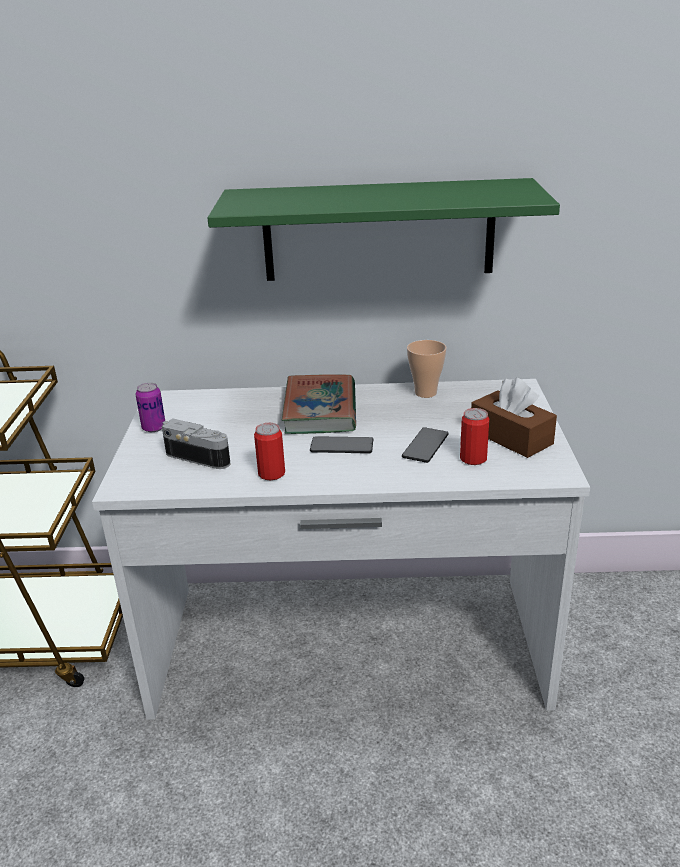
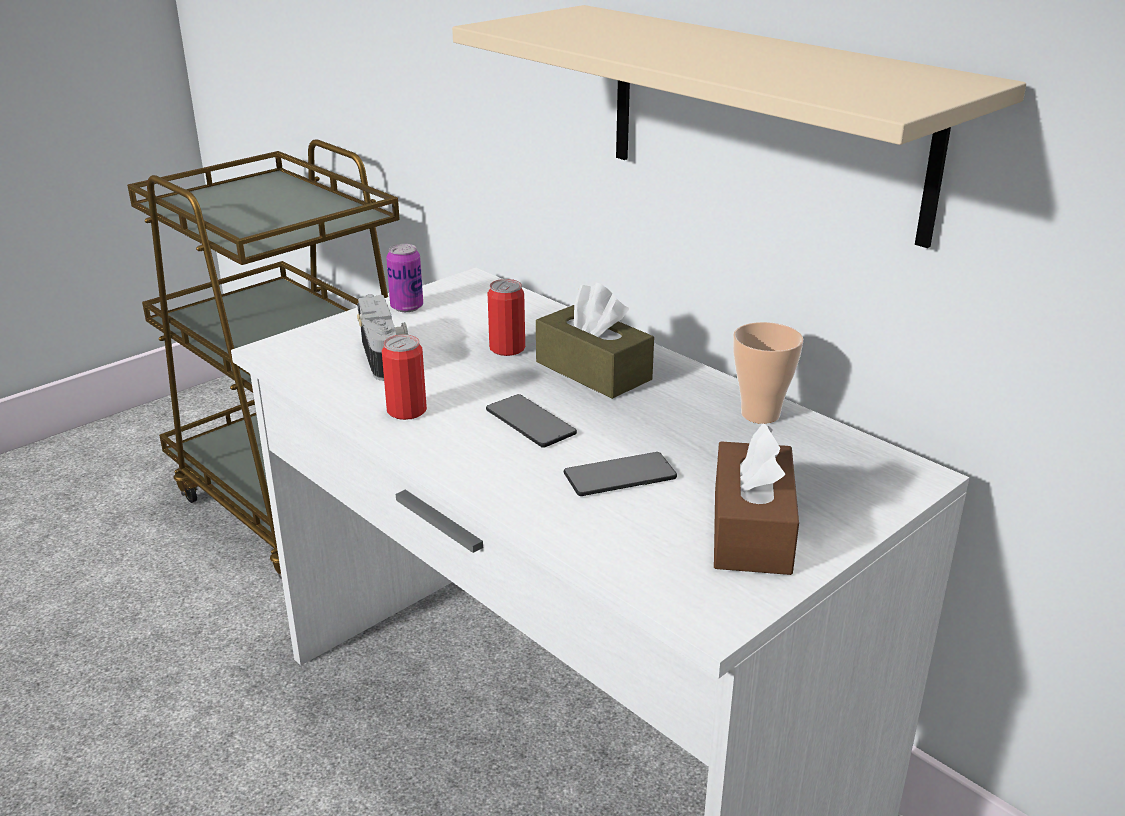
camera: 45 degrees right, 0 degrees up
(320, 410) = (593, 371): book -> brown tissue box
(378, 231) = (764, 119): green shelf -> beige shelf
(473, 458) = (643, 526): can -> can (507, 348)

